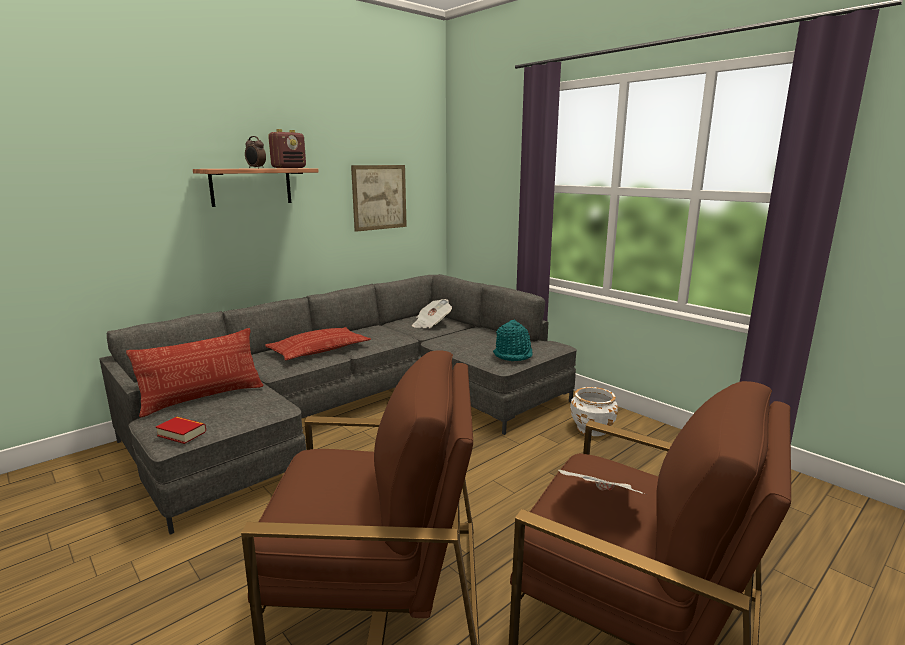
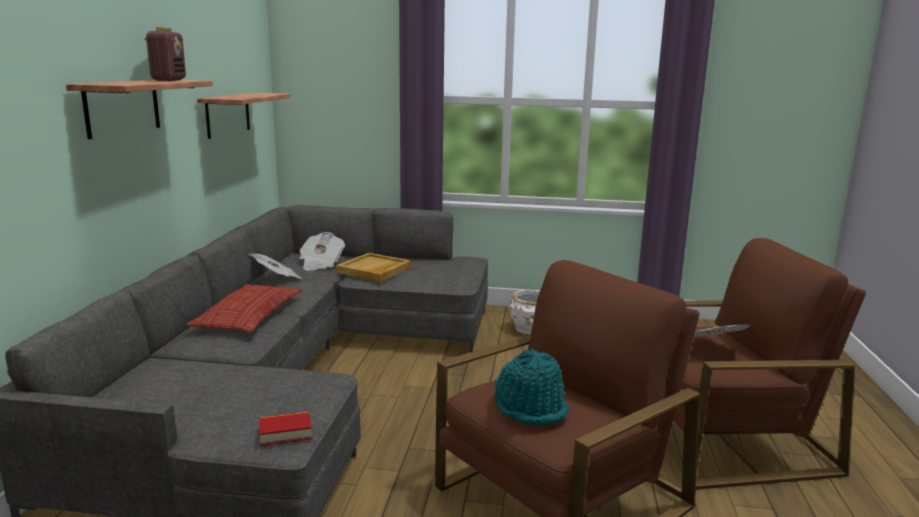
camera: 40 degrees left, 0 degrees up
(203, 398) = (223, 397): pillow -> none
(256, 168) = (146, 81): alarm clock -> none
(379, 197) = (228, 114): picture -> shelf
(383, 329) = (277, 279): none -> newspaper
(457, 337) = (374, 270): none -> beige tray
(513, 354) = (455, 274): turquoise hat -> turquoise hat (531, 408)

